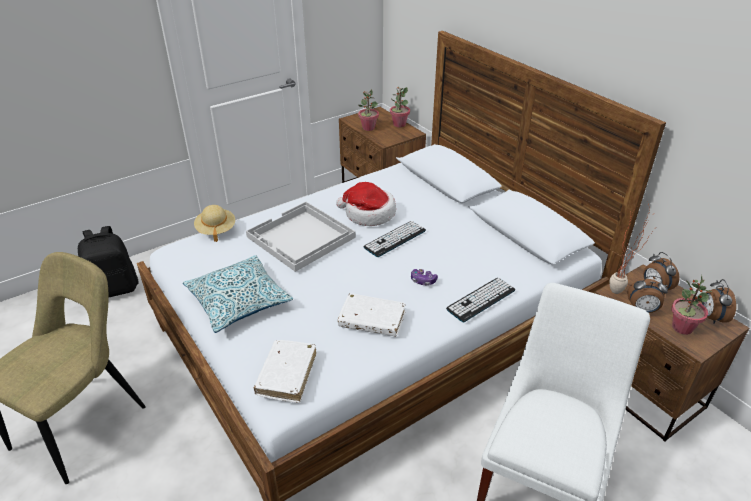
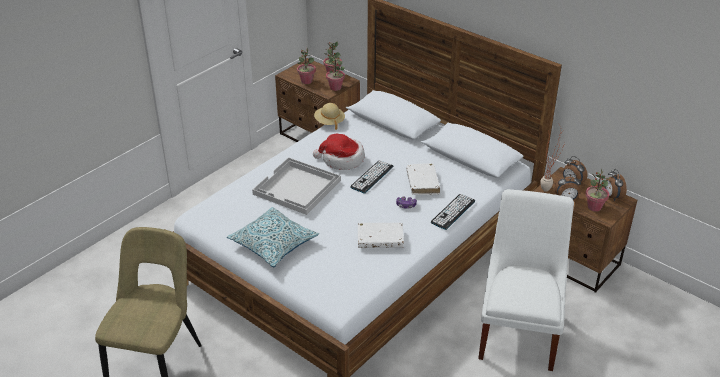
camera: 15 degrees left, 0 degrees up
(114, 289) = (117, 262): black backpack -> none
(216, 230) = (223, 192): beige hat -> beige hat (329, 122)
(287, 375) = (337, 286): white book -> white book (422, 183)
(396, 138) = (335, 88): none -> potted plant

